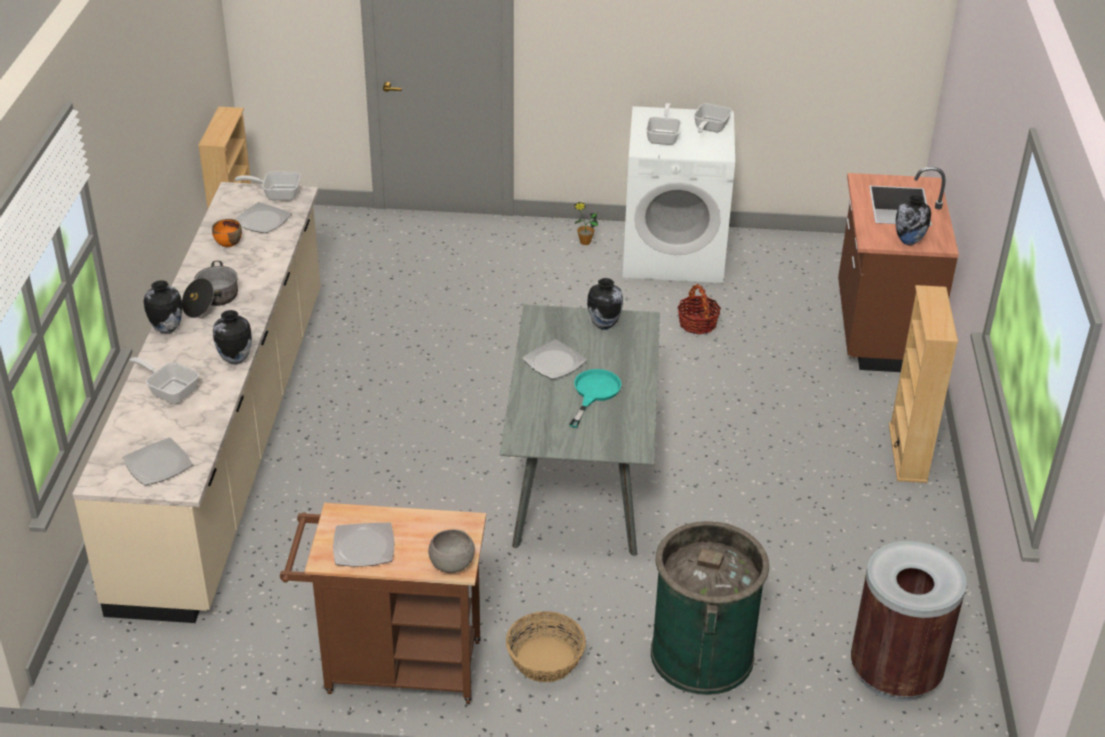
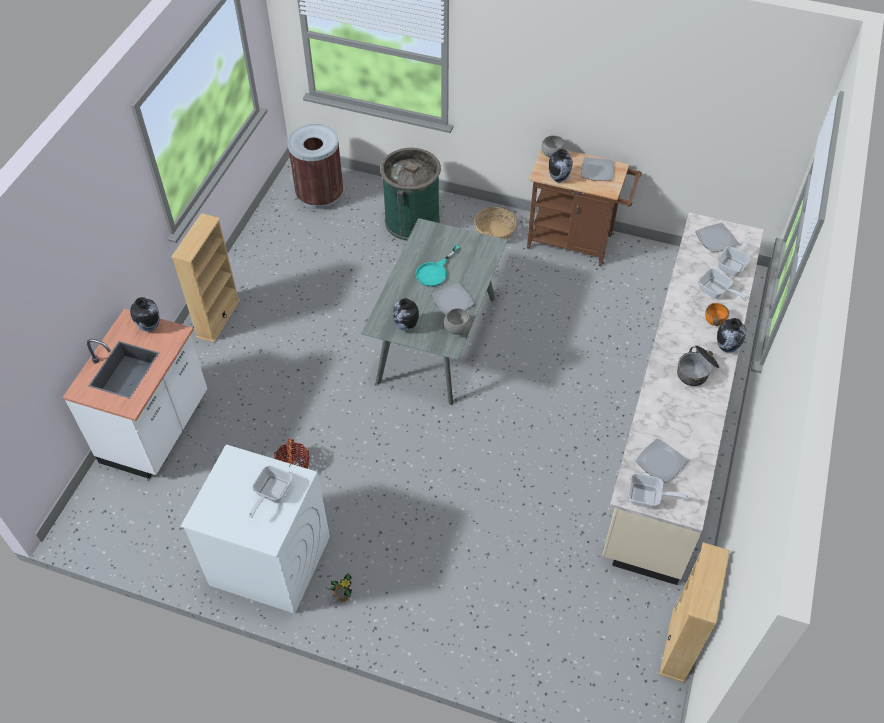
camera: 165 degrees left, 15 degrees up
(228, 242) = (688, 437): orange bowl -> orange bowl (714, 320)
(235, 360) = (674, 311): vase -> vase (559, 179)
(536, 333) = (456, 328): none -> grey bowl
(709, 129) = (221, 499): frying pan -> frying pan (733, 265)
(879, 331) = (157, 429): brown counter -> white counter

